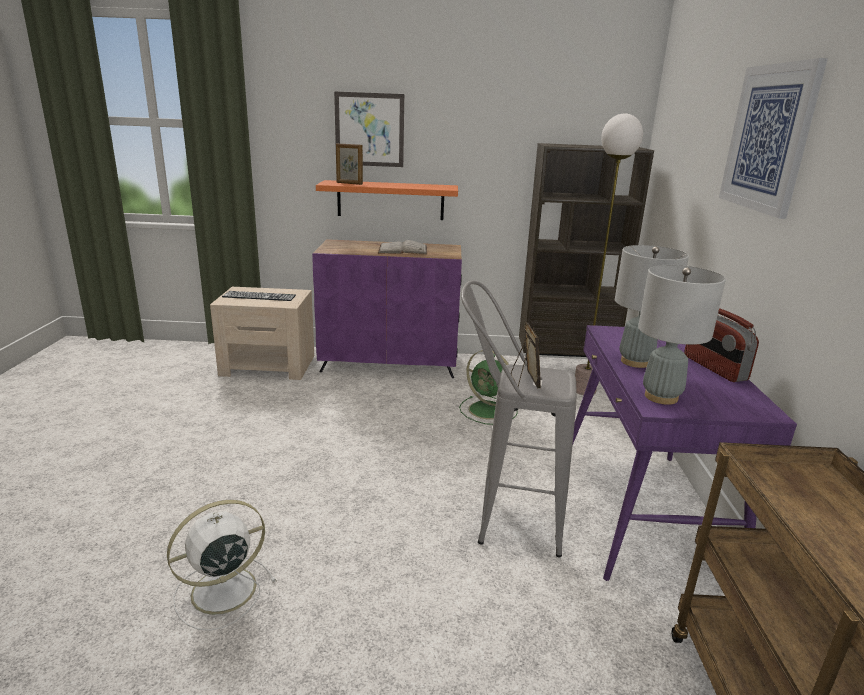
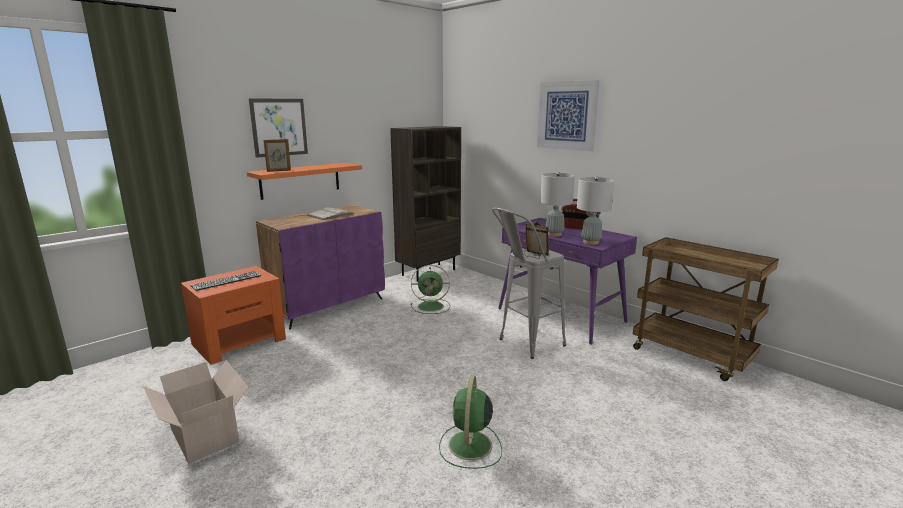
camera: 45 degrees left, 5 degrees down
(115, 431) = (204, 433): none -> cardboard box
(221, 591) = (470, 446): white fan -> green fan
(268, 365) = (240, 341): beige nightstand -> orange nightstand
(584, 390) = (456, 279): floor lamp -> none

